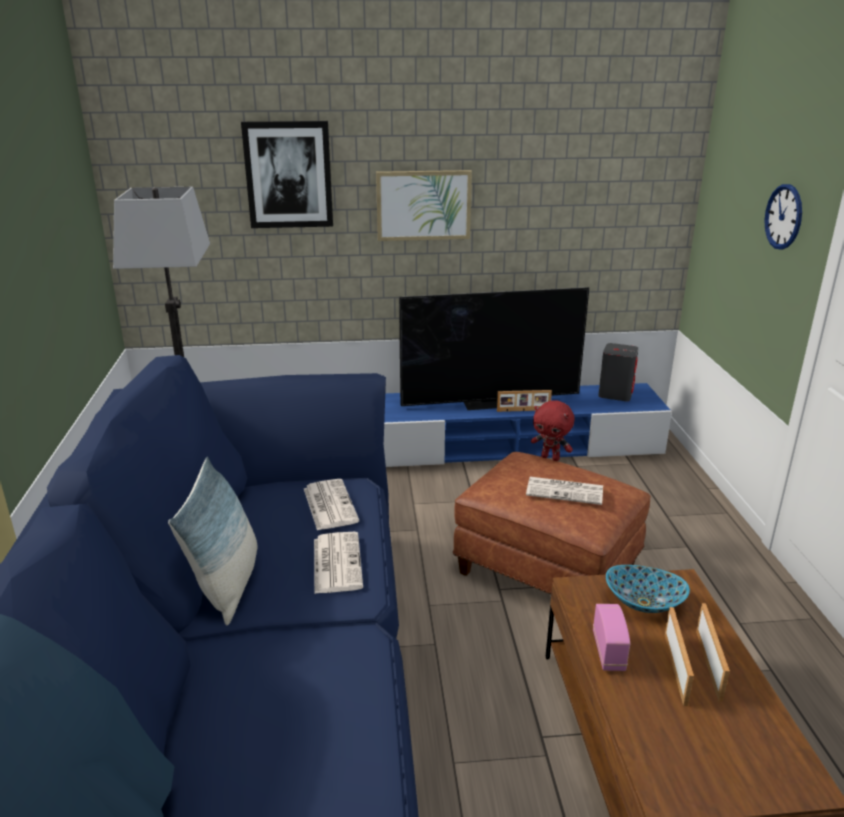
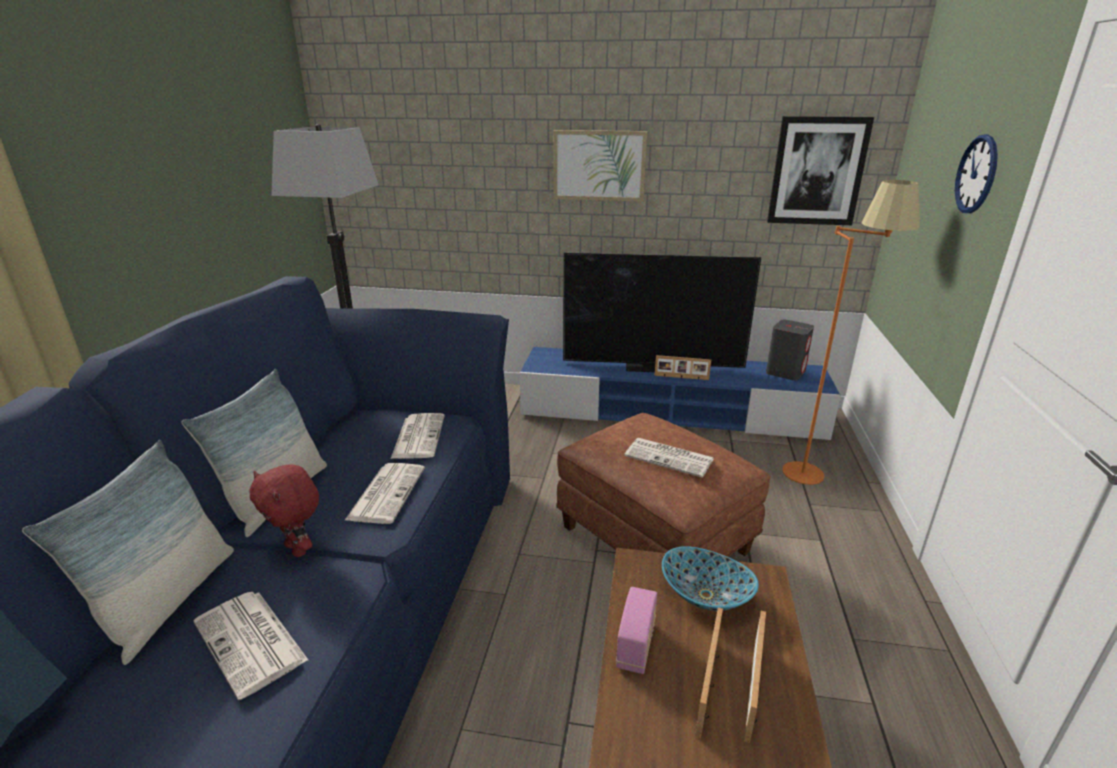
camera: 15 degrees right, 0 degrees up
(195, 693) = (169, 600): none -> pillow
(288, 175) = (473, 131): picture -> picture (817, 171)
(308, 708) = (251, 642): none -> newspaper
(550, 458) = (674, 423): red plush toy -> red plush toy (298, 549)
(663, 483) = (818, 470): none -> orange floor lamp

